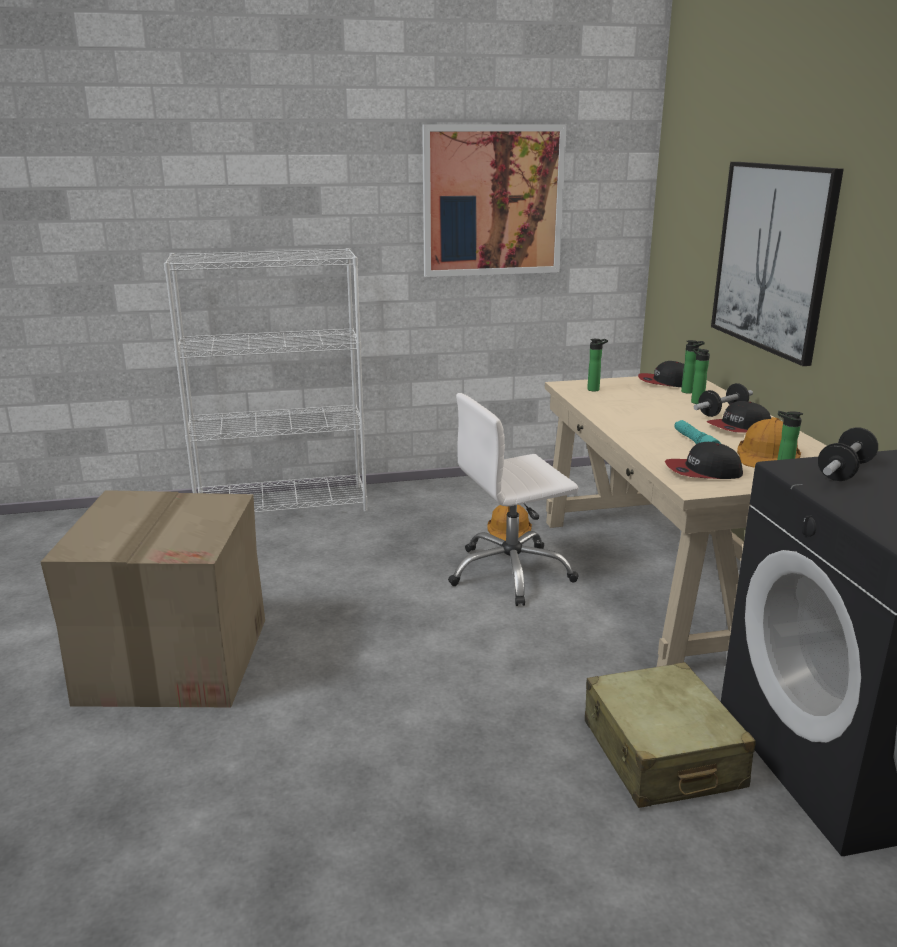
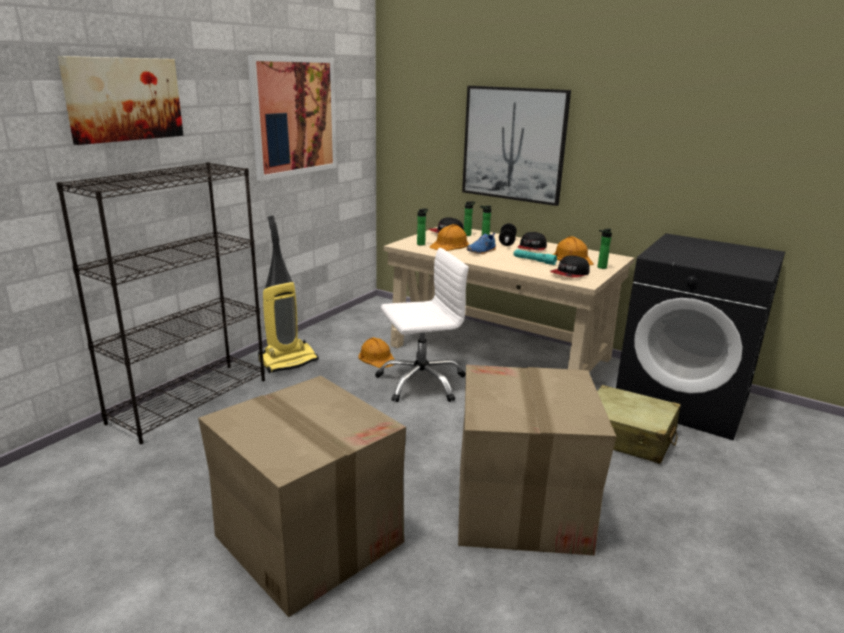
camera: 45 degrees left, 0 degrees up
(254, 174) = (124, 99): none -> picture
(283, 505) = (190, 400): white bookcase -> black bookcase
(383, 745) = (521, 507): none -> cardboard box
(417, 501) = (288, 361): none -> vacuum cleaner
(510, 573) = (421, 382): white office chair -> white office chair turned 135 degrees counterclockwise
(628, 398) = (449, 245): none -> orange hard hat
(651, 415) = (482, 251): none -> blue shoe
(845, 471) = (671, 252): dumbbell -> none

